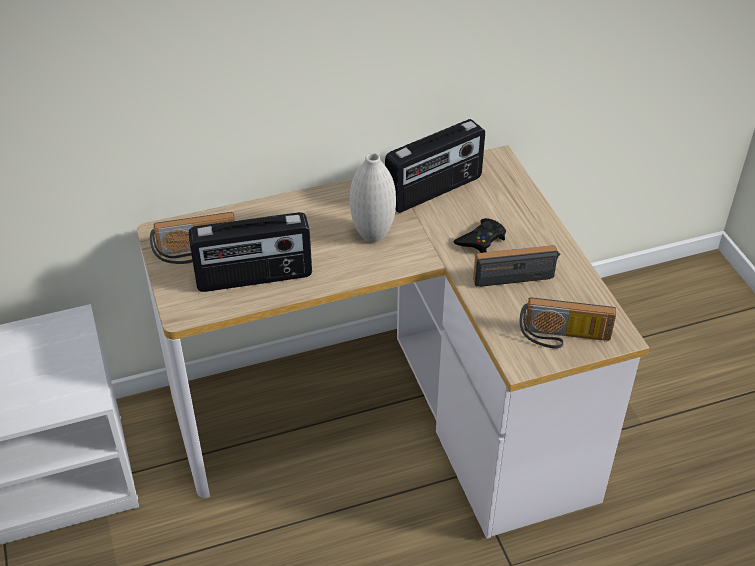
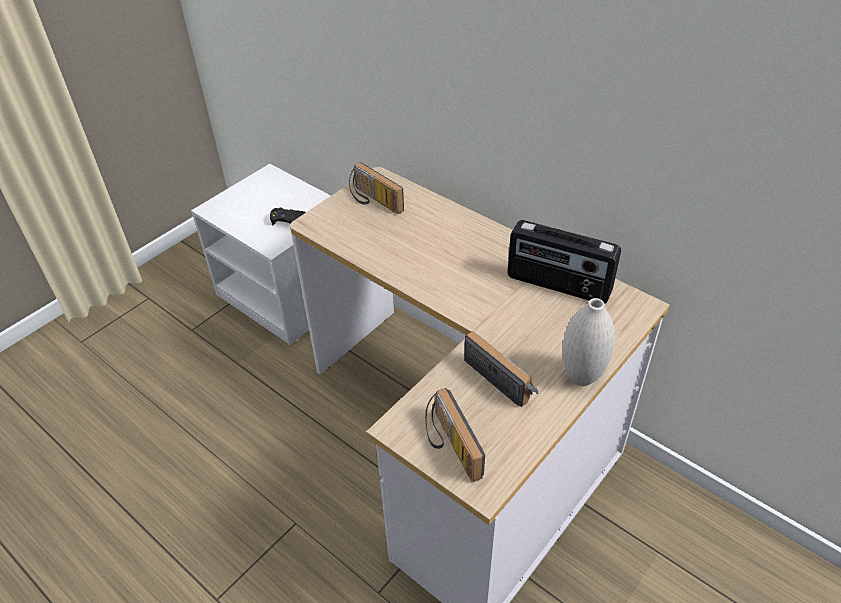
camera: 60 degrees right, 0 degrees up
(254, 278) = (371, 238): radio -> none
(373, 235) = (470, 275): white vase -> white vase (581, 377)
(481, 240) = (525, 339): black game controller -> black game controller (286, 219)

